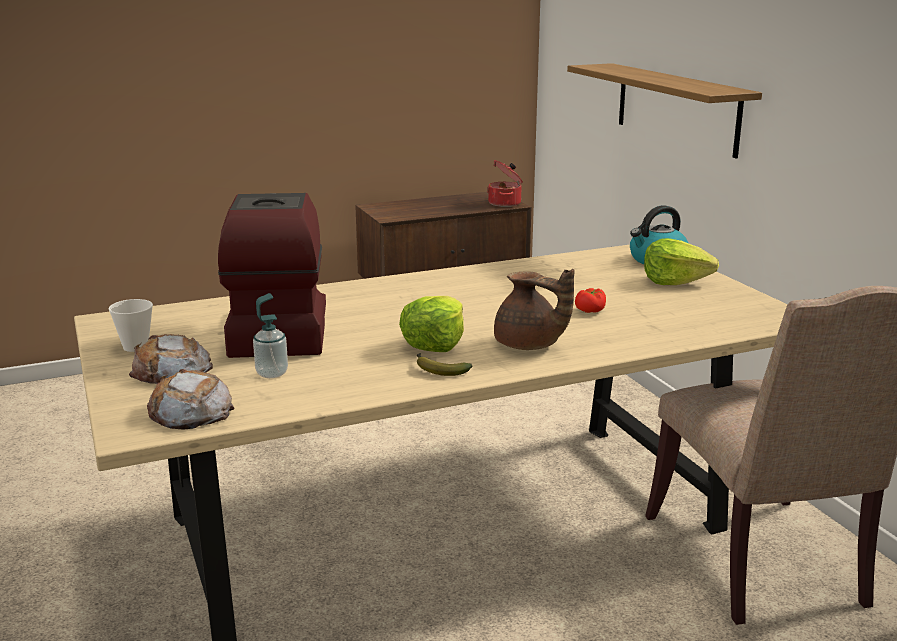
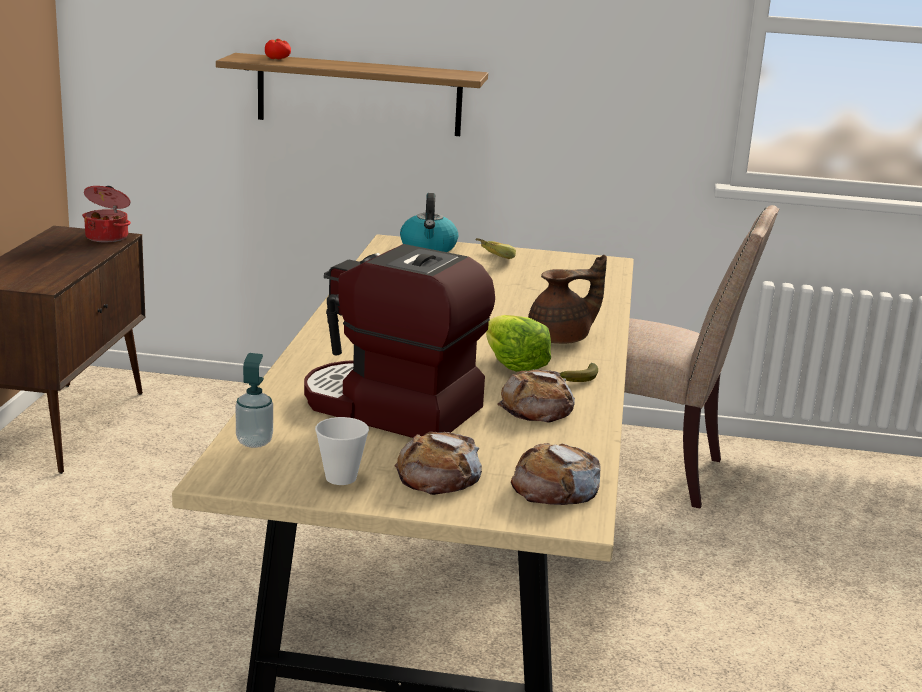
camera: 60 degrees left, 0 degrees up
(272, 373) = (503, 436): soap dispenser -> soap dispenser (254, 442)
(351, 371) = (537, 407): none -> bread
(591, 311) = (513, 300): tomato -> tomato (277, 58)
(674, 281) = (487, 260): lettuce -> banana

